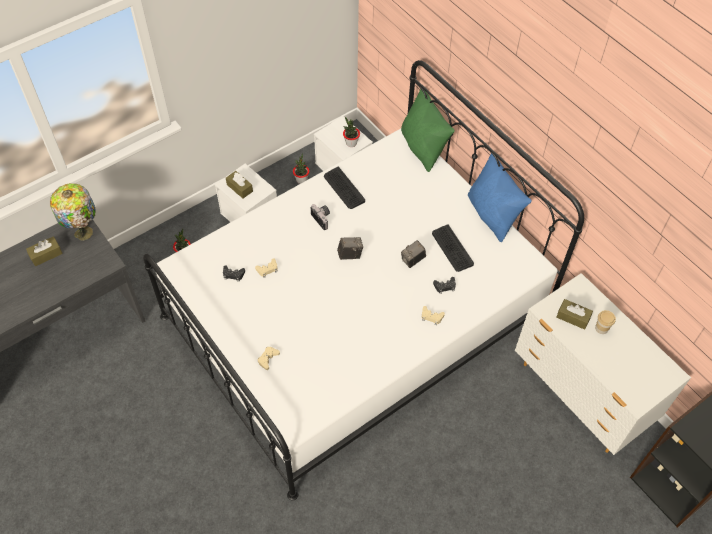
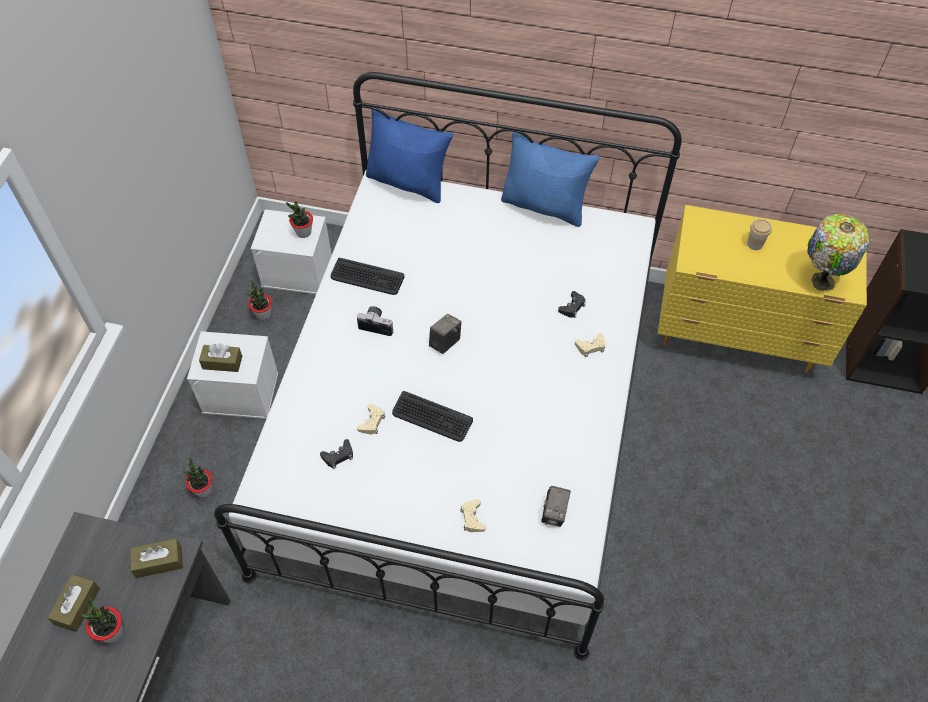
camera: 40 degrees left, 0 degrees up
(48, 278) = (112, 632): none -> potted plant
(84, 231) = (102, 540): table lamp -> table lamp (821, 280)
(413, 260) = (515, 303): camera -> camera (554, 513)
(423, 148) = (408, 182): green pillow -> blue pillow
(452, 248) = (540, 264): keyboard -> keyboard (432, 417)
(573, 317) = (721, 251): brown tissue box -> brown tissue box (159, 562)
(581, 396) = (738, 337): white dresser -> yellow dresser

